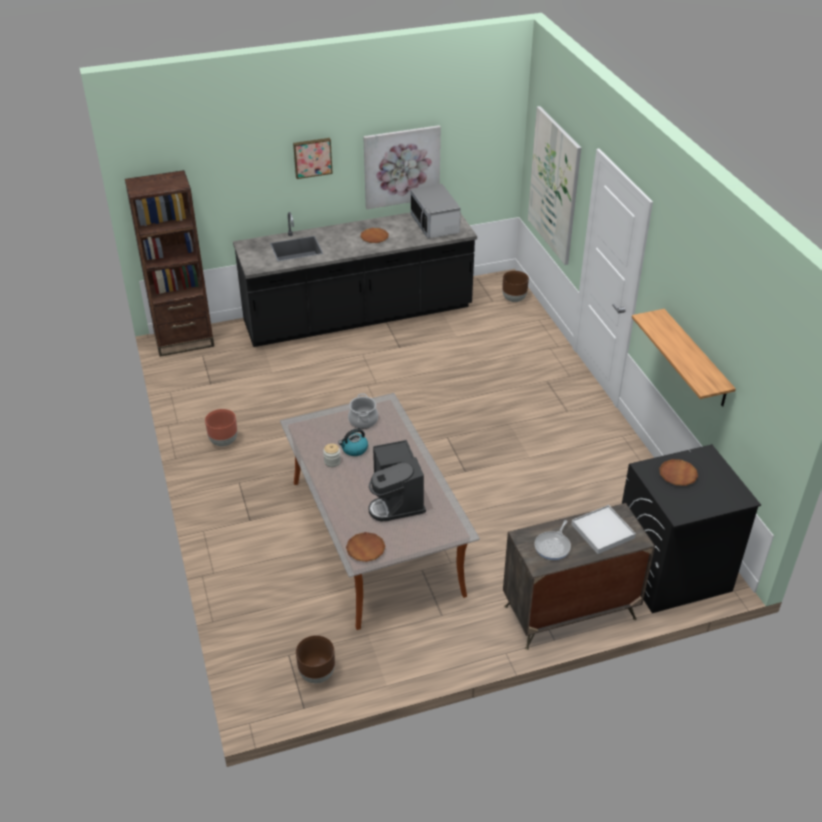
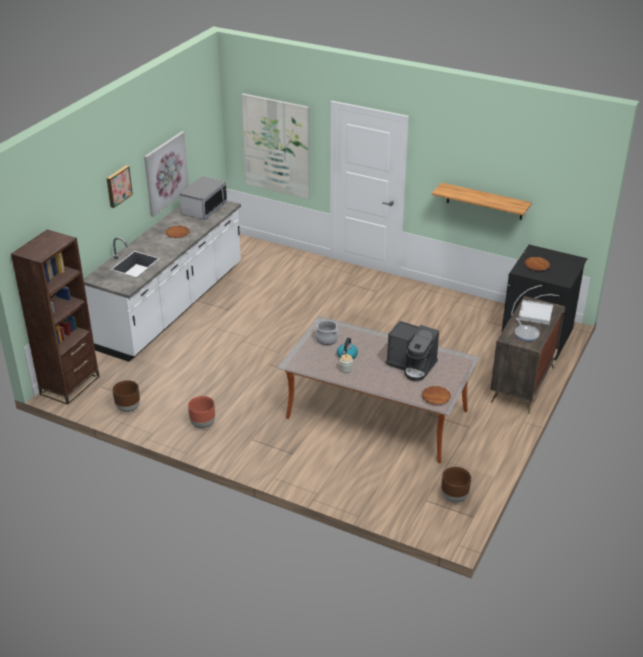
camera: 45 degrees left, 5 degrees down
(358, 316) = (172, 306): black counter -> white counter
(435, 225) = (204, 209): microwave -> microwave turned 90 degrees counterclockwise
(514, 299) = (255, 248): brown planter -> brown planter (128, 408)

